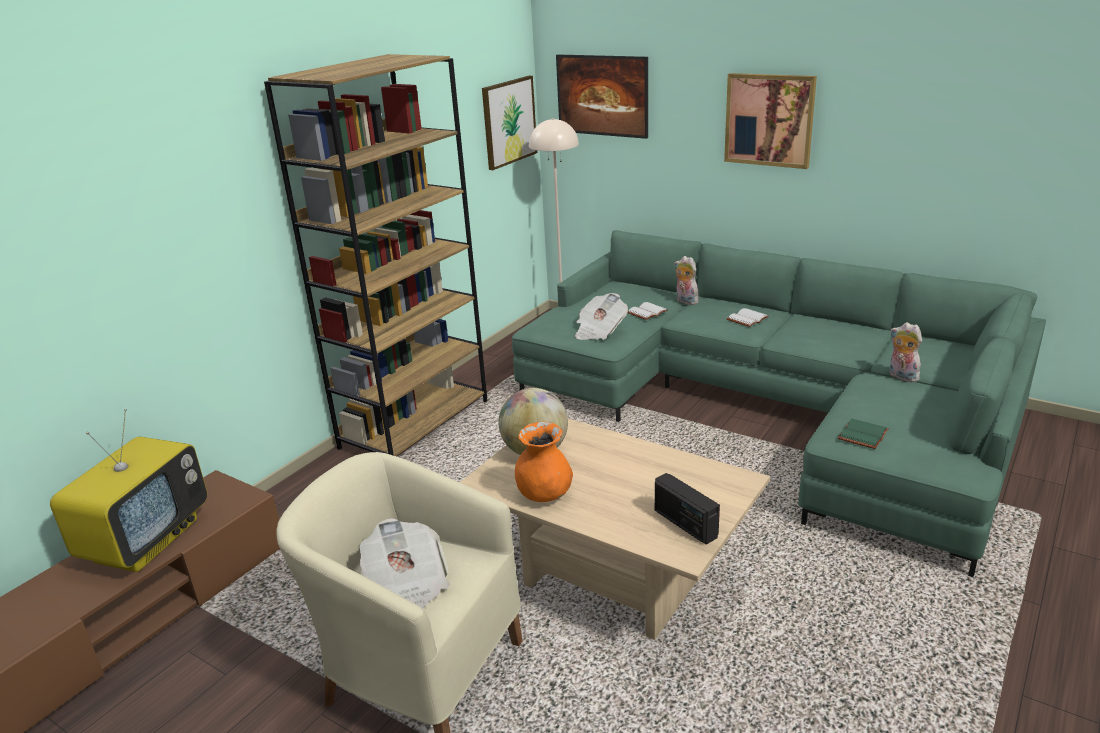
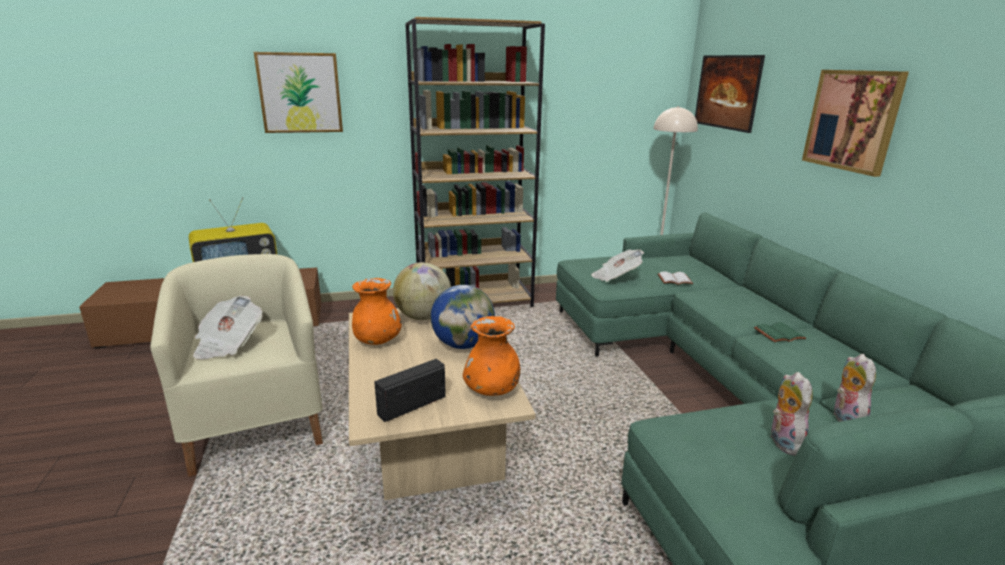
camera: 40 degrees right, 5 degrees down
(509, 122) = (647, 106): picture -> picture (300, 93)
(620, 456) = (463, 344): none -> globe
(685, 301) = (723, 284): plush toy -> plush toy (782, 442)
(685, 524) = (412, 405): radio -> radio turned 45 degrees clockwise
(713, 478) = (492, 390): none -> orange vase
(747, 318) = (755, 313): white book -> none
(864, 436) = (699, 440): green book -> green book (779, 335)

